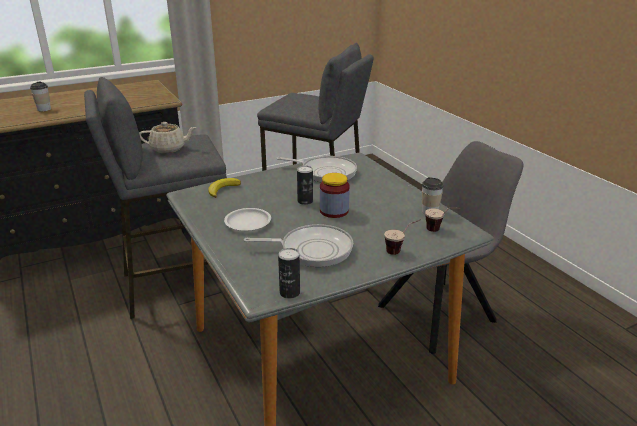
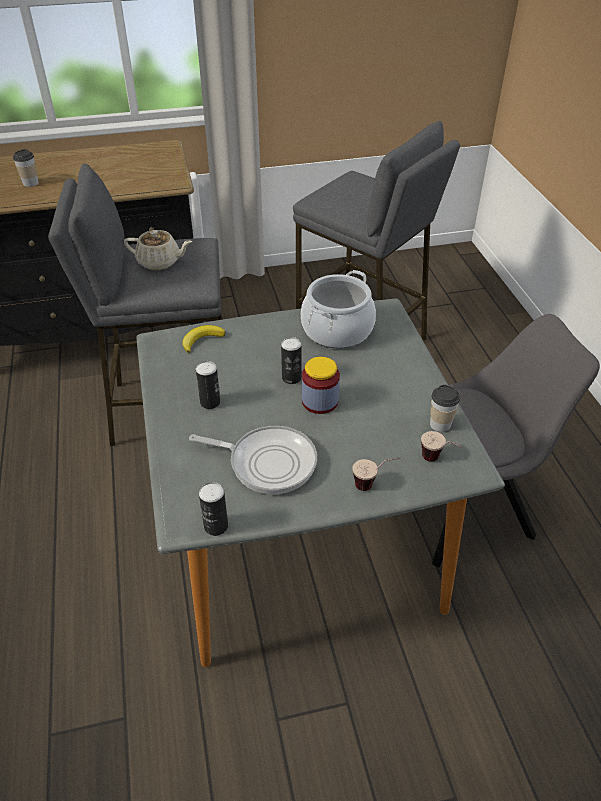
camera: 15 degrees right, 15 degrees up
(247, 222) = (210, 402): white plate -> can
(325, 172) = (337, 330): frying pan -> cooking pot

